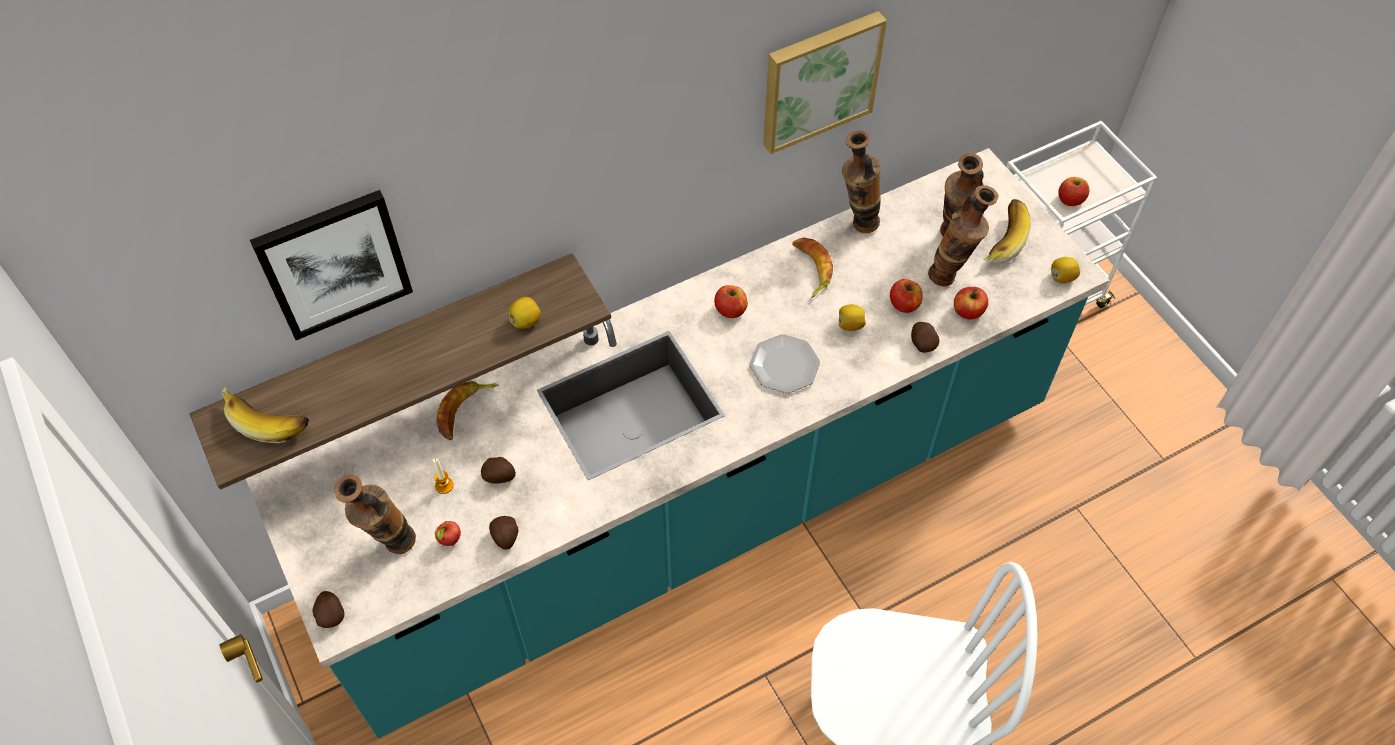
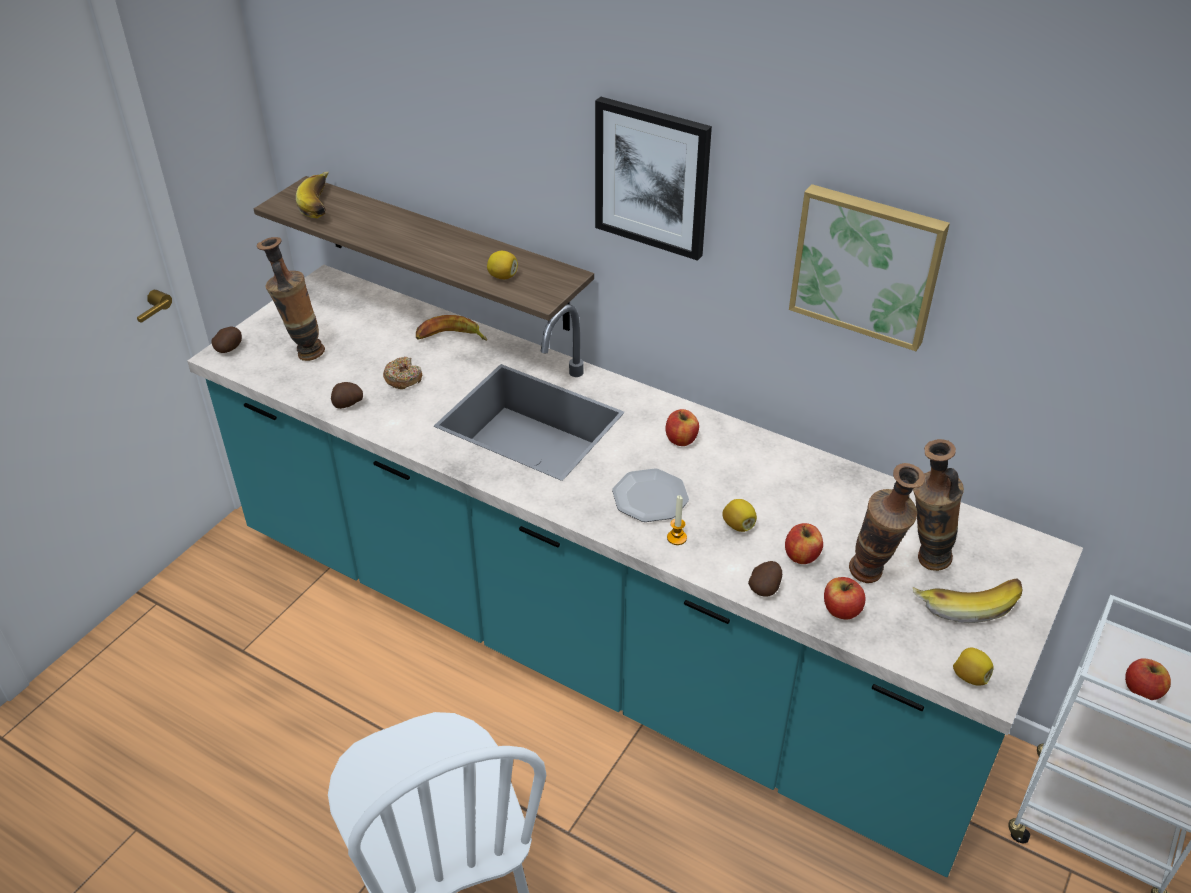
camera: 60 degrees right, 15 degrees down
(334, 263) = (411, 115): picture -> picture (652, 177)
(444, 485) = (375, 354): candle -> candle (676, 538)
(450, 541) = (326, 378): apple -> none
(500, 476) = (403, 378): potato -> donut
(810, 269) = (779, 473): banana -> none
(856, 224) = (866, 484): vase -> none

